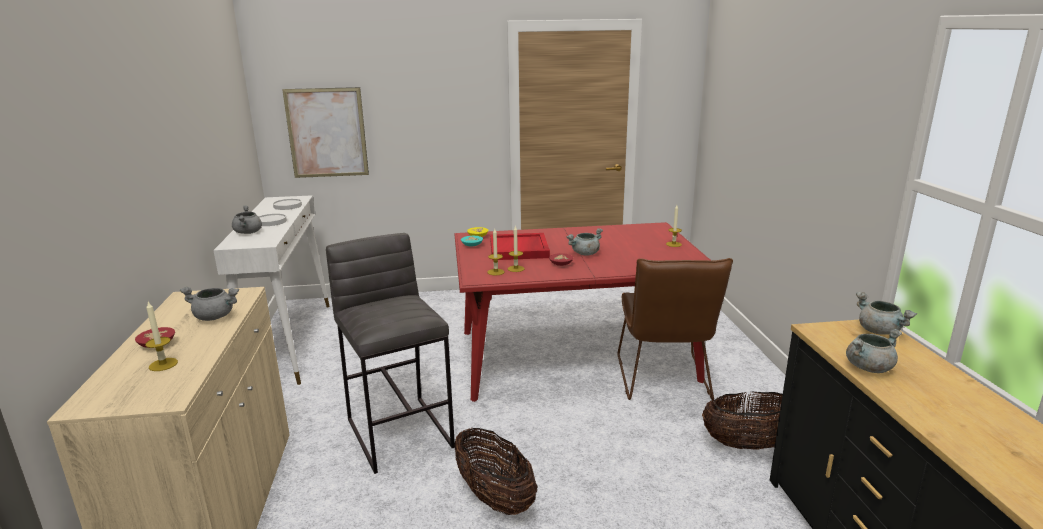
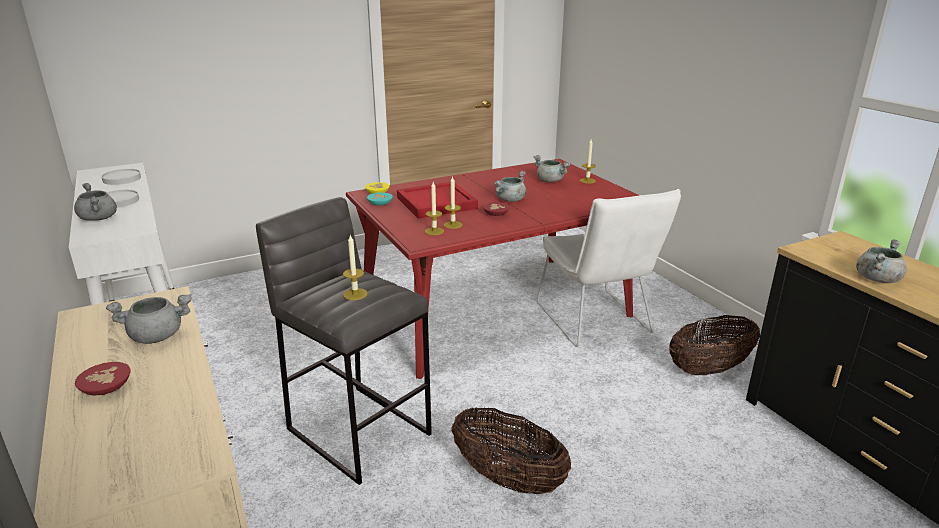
camera: 20 degrees left, 5 degrees up
(163, 364) = (143, 414): candle -> candle (355, 294)
(327, 133) = (149, 81): picture -> none
(663, 381) = (596, 322): brown chair -> white chair
(880, 331) = (853, 243): grey cooking pot -> grey cooking pot (551, 181)

